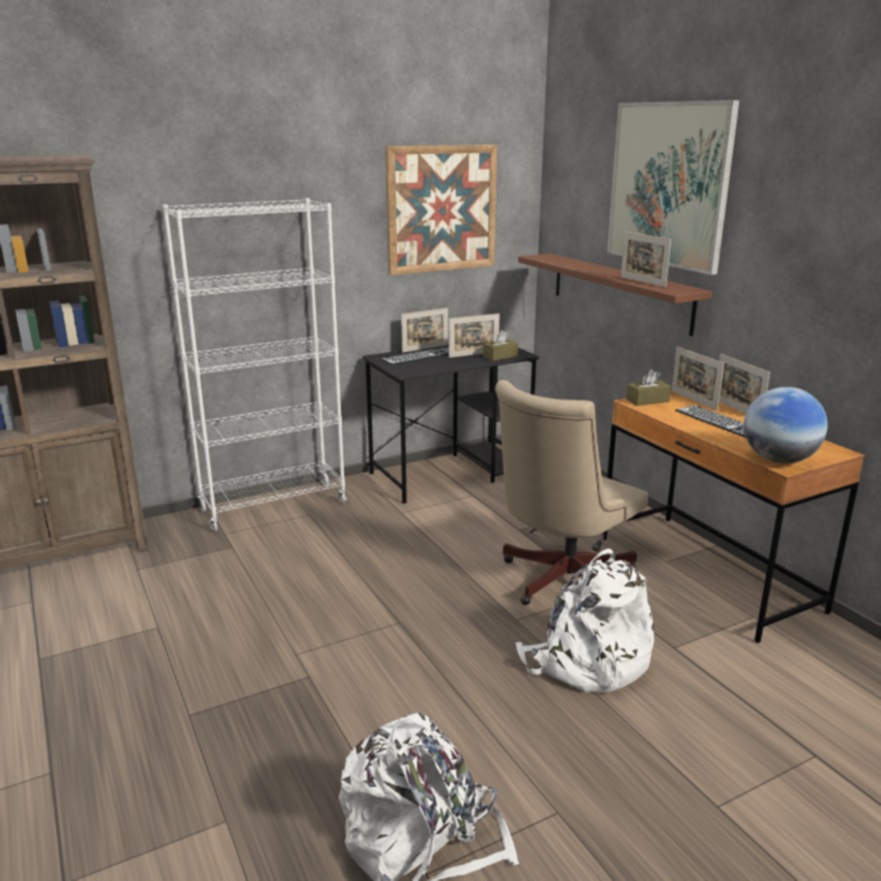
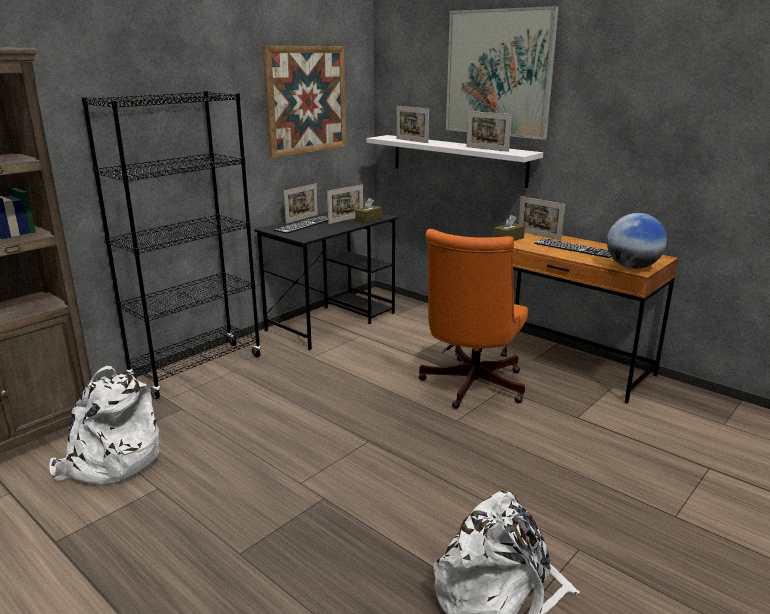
camera: 20 degrees left, 0 degrees up
(274, 506) = (197, 369): white bookcase -> black bookcase
(560, 582) = (470, 387): beige office chair -> orange office chair
(586, 662) = (527, 440): white backpack -> white backpack (111, 462)
(619, 291) = (457, 160): brown shelf -> white shelf
(737, 410) = (573, 238): picture frame -> picture frame (411, 141)

